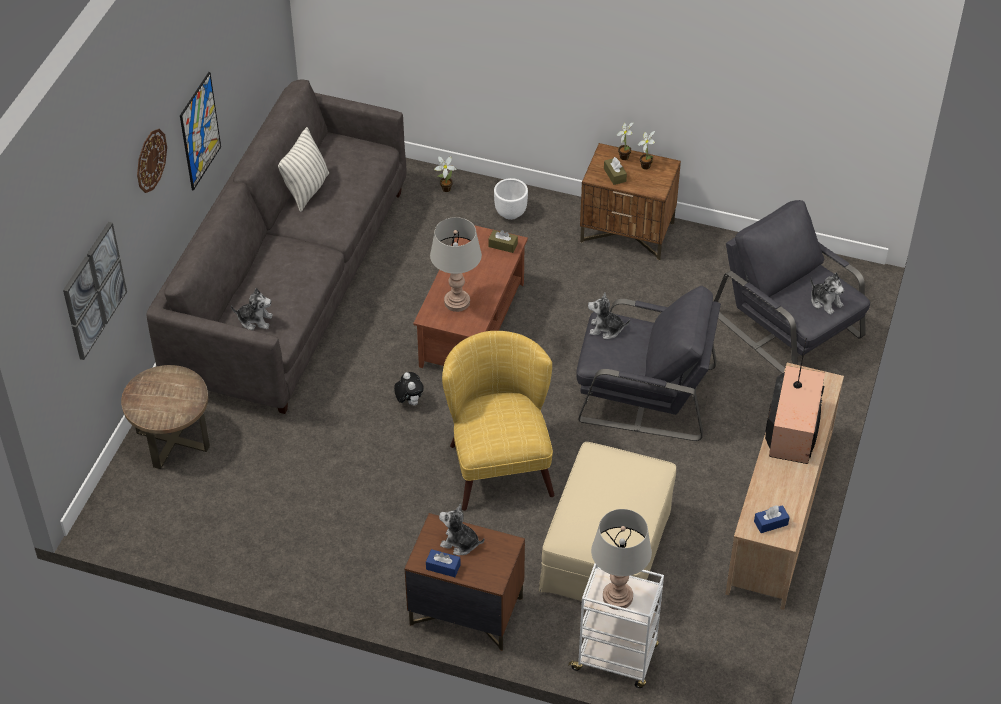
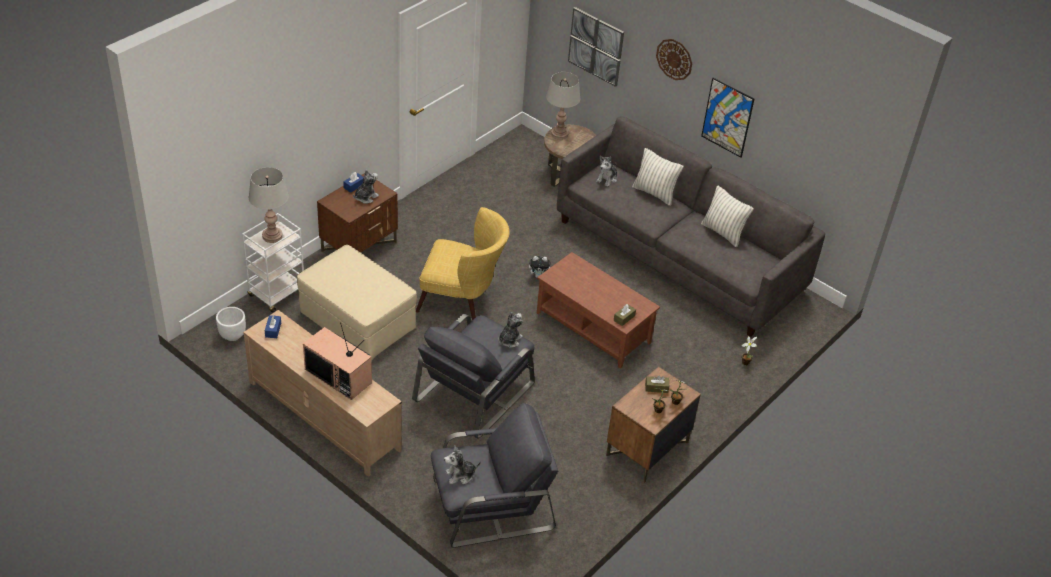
camera: 110 degrees right, 5 degrees down
(262, 266) = (654, 193): none -> pillow
(457, 302) = (579, 277): grey table lamp -> grey table lamp (559, 134)
(511, 213) = (701, 389): white planter -> white planter (232, 336)

